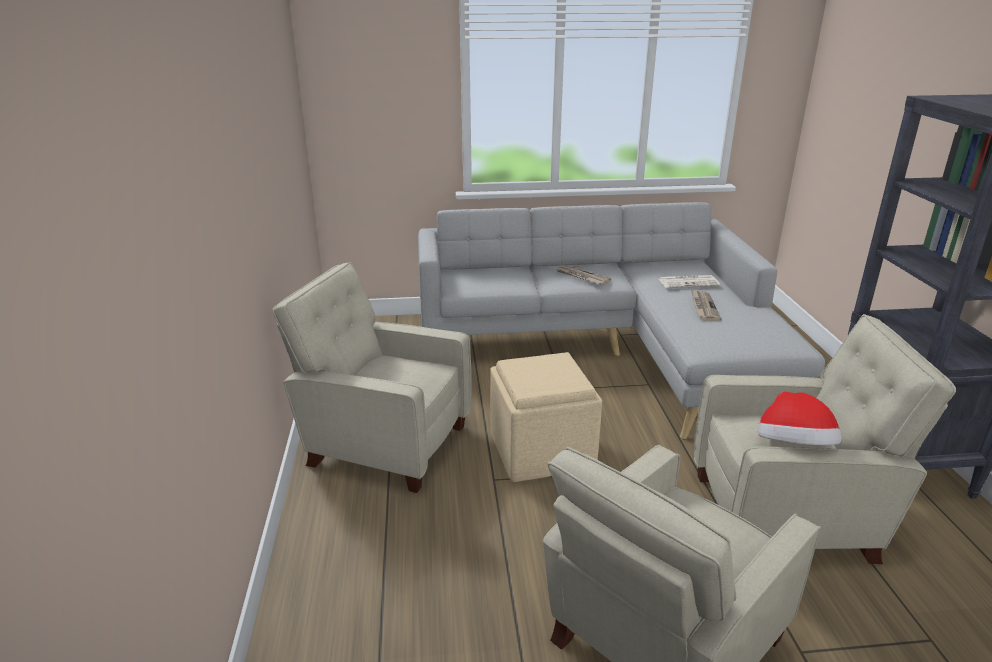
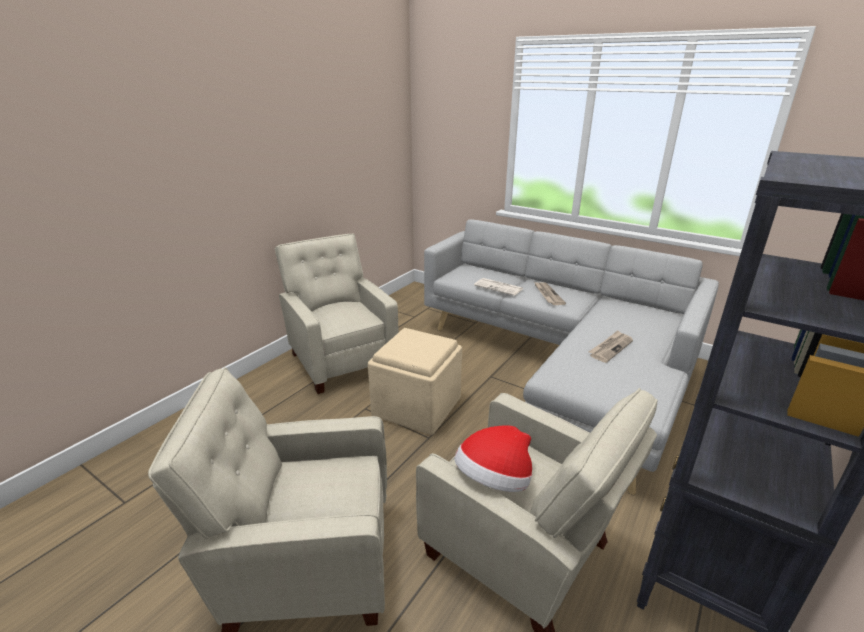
camera: 40 degrees right, 0 degrees up
(688, 282) = (632, 326): newspaper -> newspaper (499, 287)

